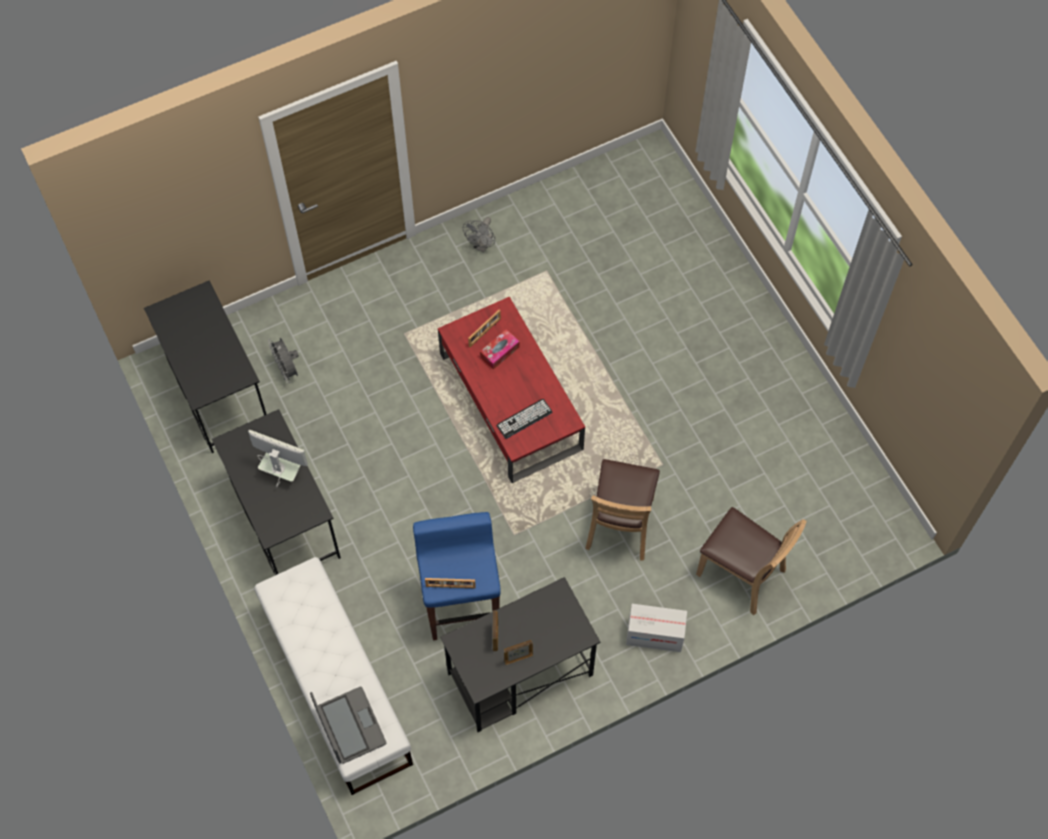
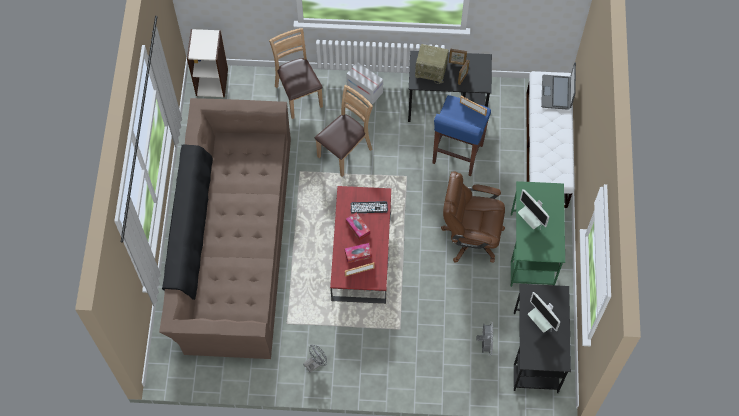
camera: 150 degrees left, 0 degrees up
(206, 348) = (542, 322): none -> monitor
(285, 519) = (531, 251): black desk -> green desk
(378, 495) = (470, 237): none -> brown office chair
(521, 385) = (357, 228): none -> tissue box
(548, 625) = (431, 70): none -> radio
(682, 329) = (232, 242): none -> brown sofa
(876, 528) = (212, 81): none -> bookcase

